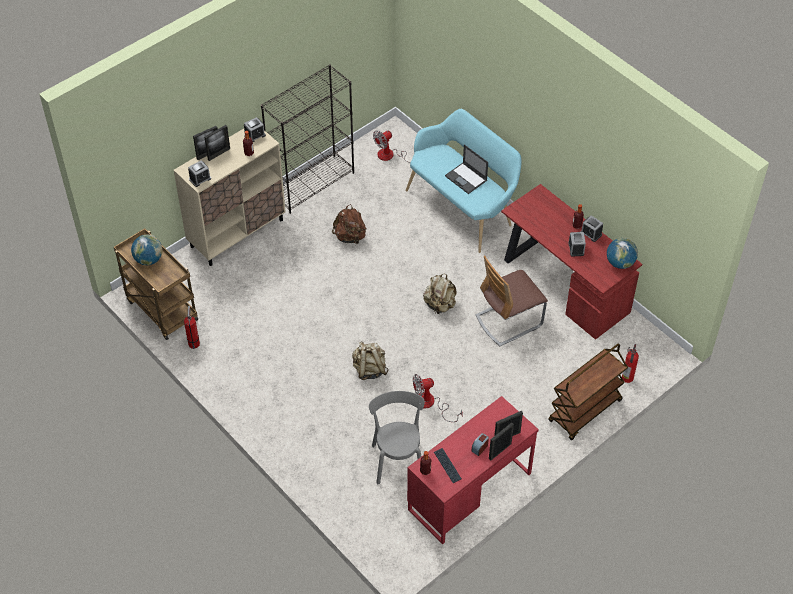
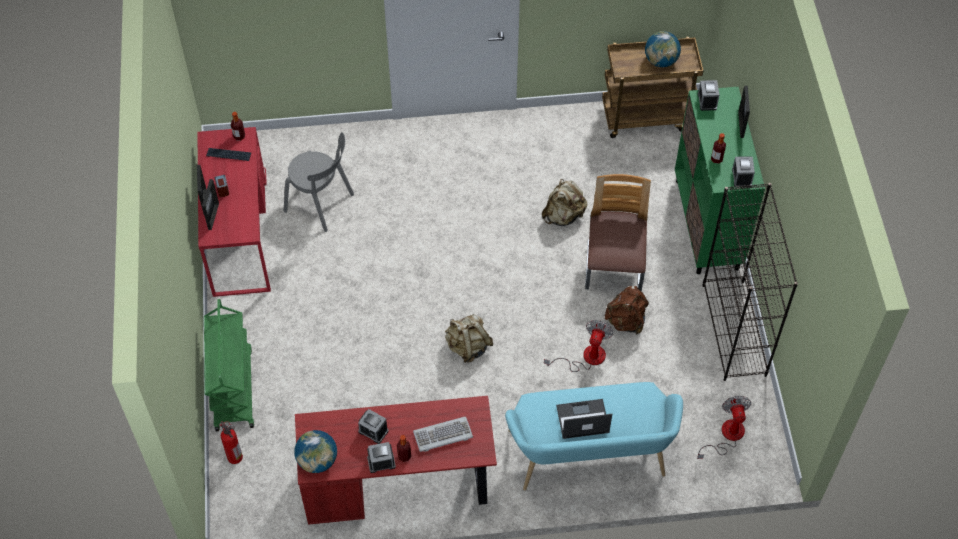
camera: 125 degrees right, 5 degrees up
(194, 342) = (585, 122): fire extinguisher -> none
(219, 154) = (734, 133): picture frame -> none
(237, 233) = (707, 224): beige cabinet -> green cabinet
(369, 369) = (438, 239): beige backpack -> beige backpack (563, 215)
(431, 404) = (356, 265): fan -> fan (586, 357)
(509, 321) = (396, 396): chair -> chair (613, 268)
(547, 216) = (443, 436): none -> keyboard
(585, 411) = (233, 388): brown cart -> green cart

